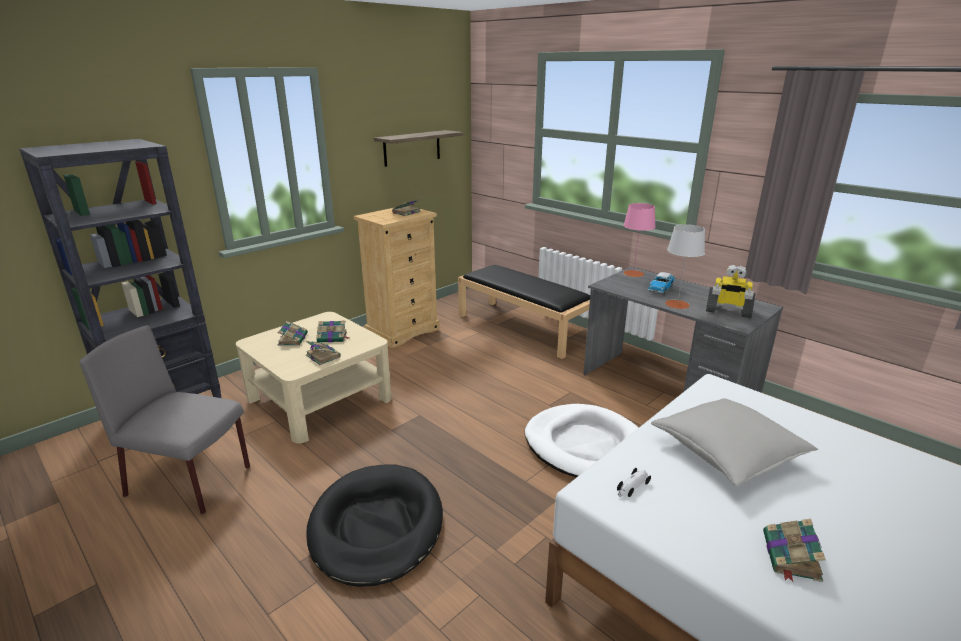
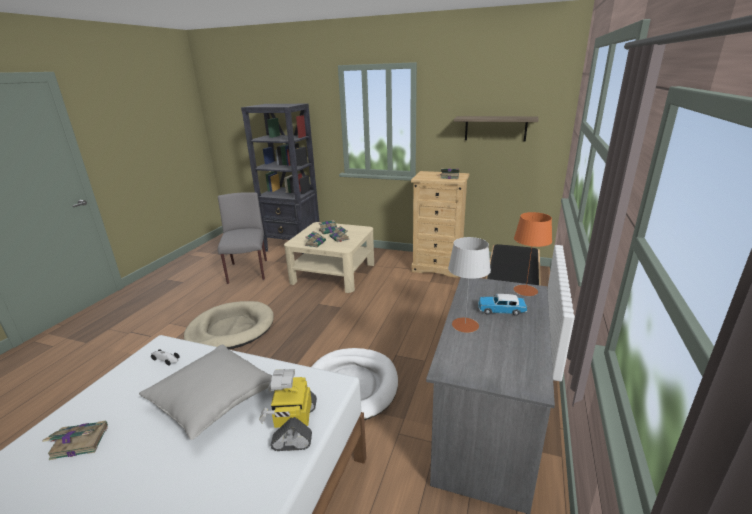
camera: 65 degrees right, 0 degrees up
(376, 527) = (231, 329): black dog bed -> beige dog bed
(633, 273) = (525, 290): pink table lamp -> orange table lamp
(728, 311) = (482, 359): toy robot -> toy robot (294, 426)

